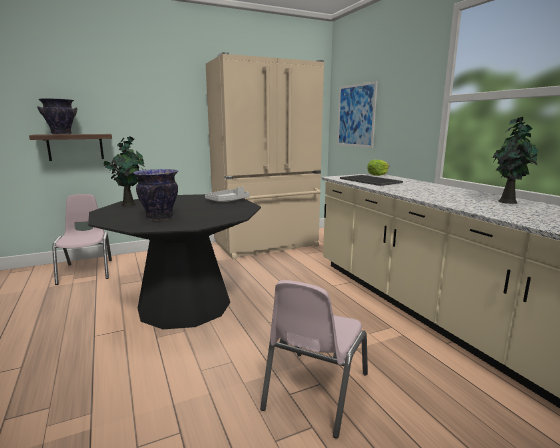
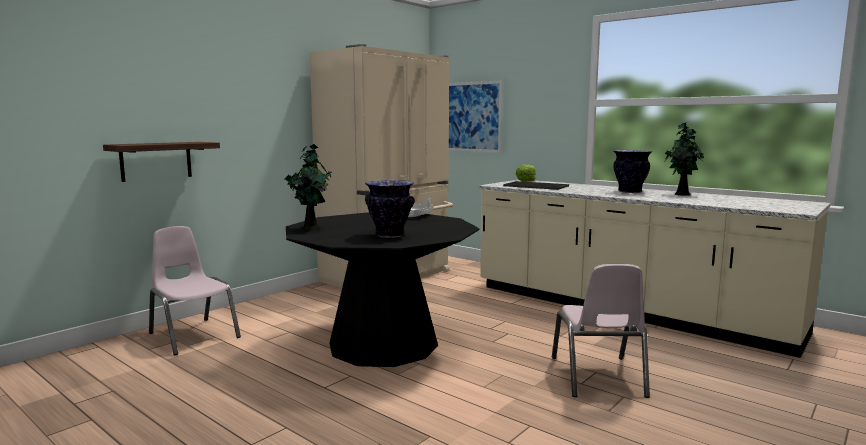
camera: 25 degrees left, 5 degrees down
(61, 134) = (151, 143): vase -> vase (630, 192)

